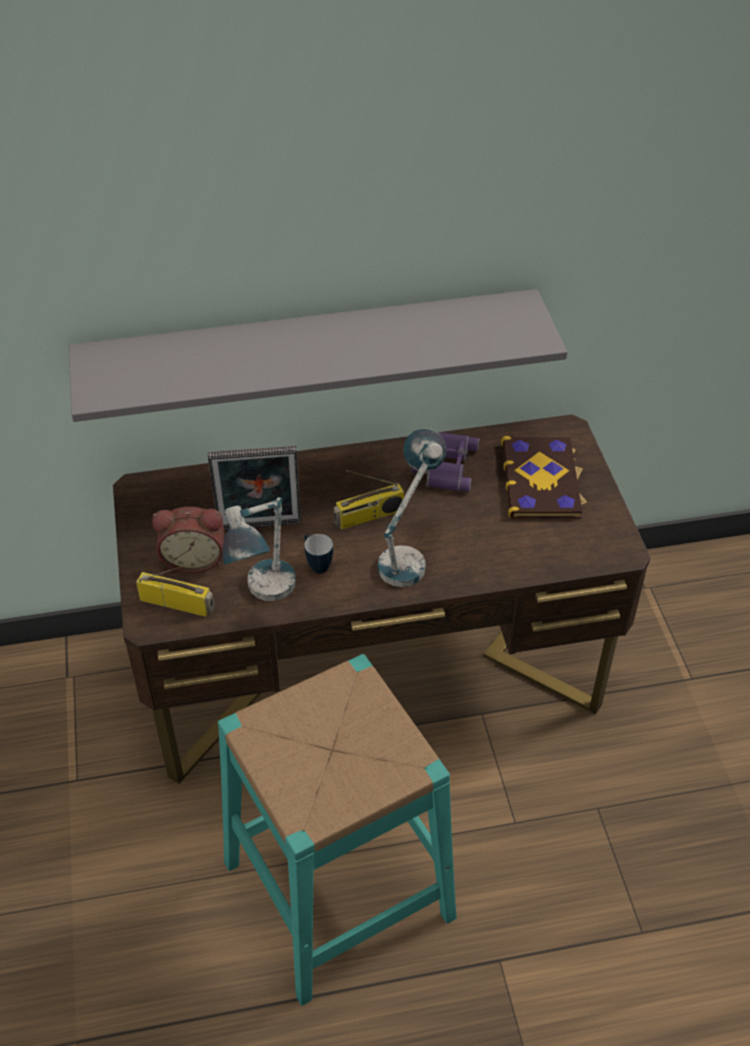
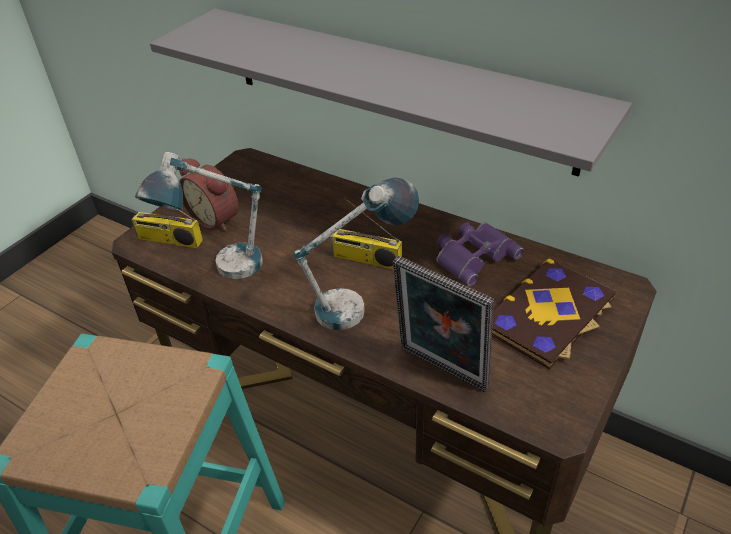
camera: 45 degrees right, 5 degrees down
(178, 603) = (168, 240): radio -> radio turned 135 degrees clockwise
(260, 528) = (281, 224): picture frame -> picture frame (440, 371)
(316, 564) = (284, 270): mug -> none

